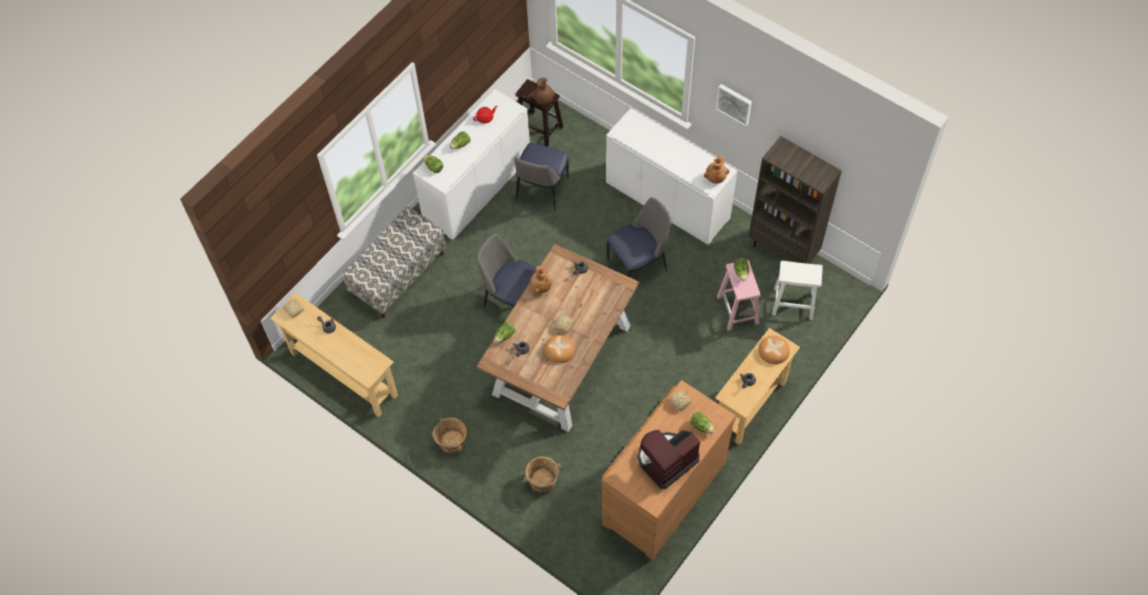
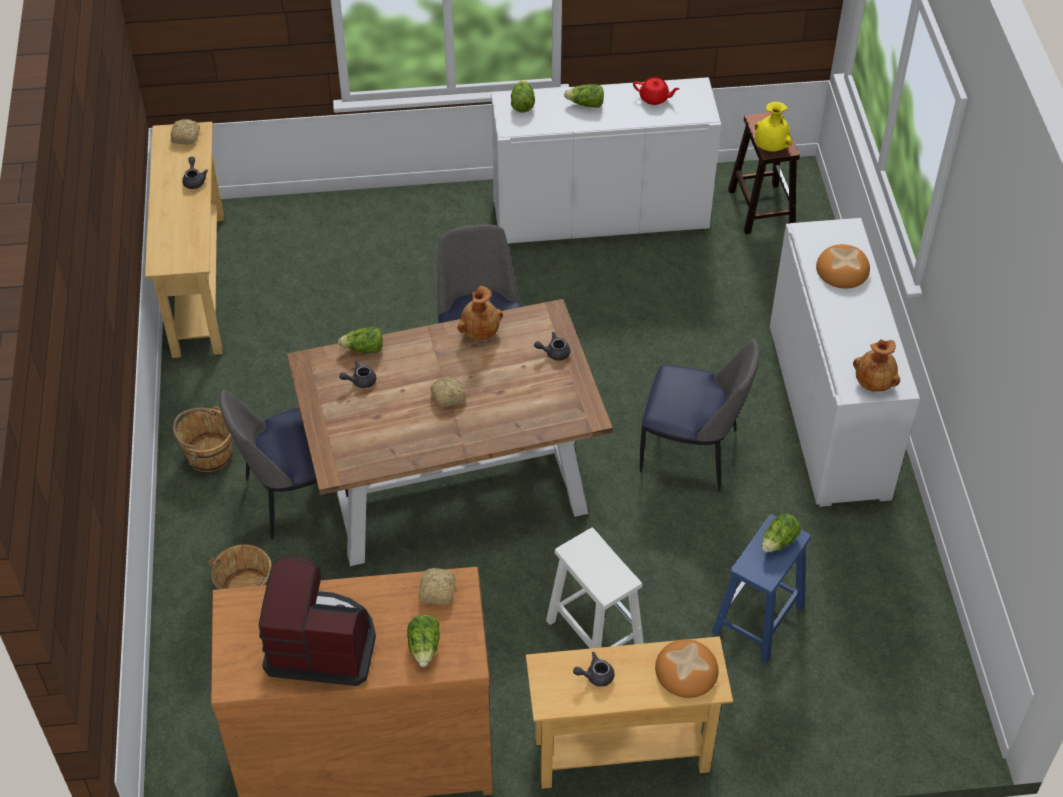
camera: 45 degrees right, 10 degrees down
(398, 275) = (391, 233): bench -> none
(541, 190) = (676, 274): chair -> chair (294, 497)
(543, 100) = (770, 147): brown vase -> yellow vase
(559, 350) = (405, 419): bread -> bread (842, 269)
(734, 103) = (968, 264): picture -> none
(738, 310) = (757, 621): pink stool -> blue stool
(783, 251) = (920, 603): brown bookcase -> none
(792, 303) = (849, 680): white stool -> white stool (593, 632)

